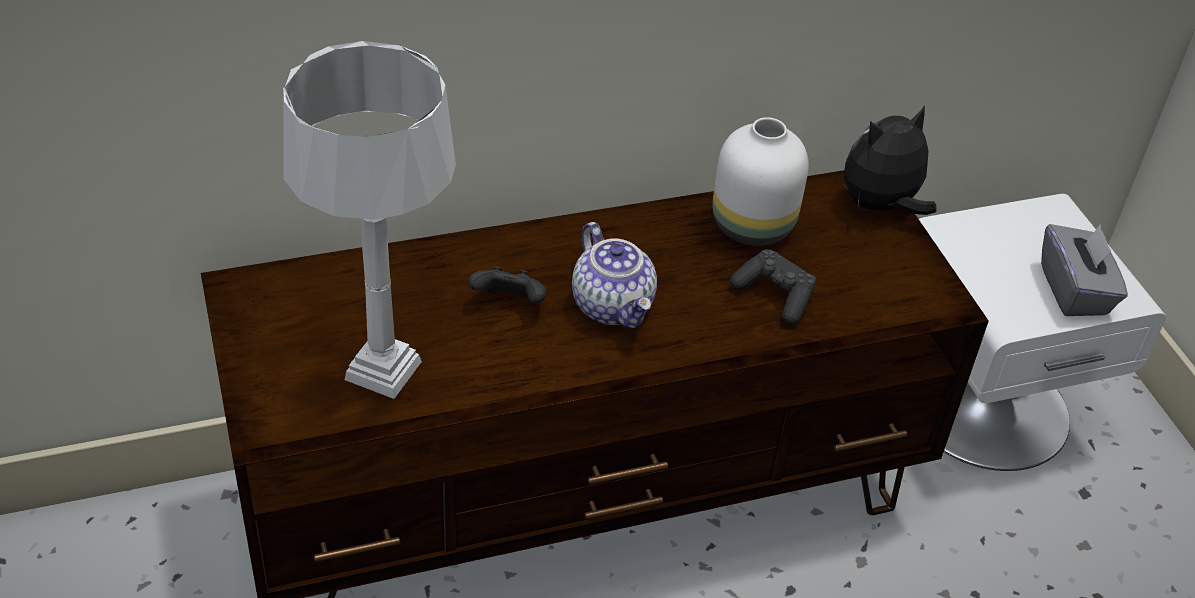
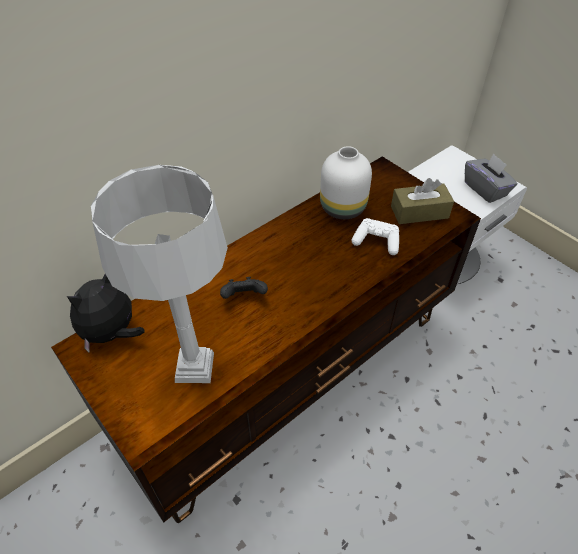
camera: 20 degrees left, 5 degrees up
(614, 306) = (300, 278): teapot -> none
(774, 296) = (376, 242): black game controller -> white game controller
(880, 206) = (396, 177): plush toy -> plush toy (112, 334)
(882, 275) = (419, 212): none -> brown tissue box

